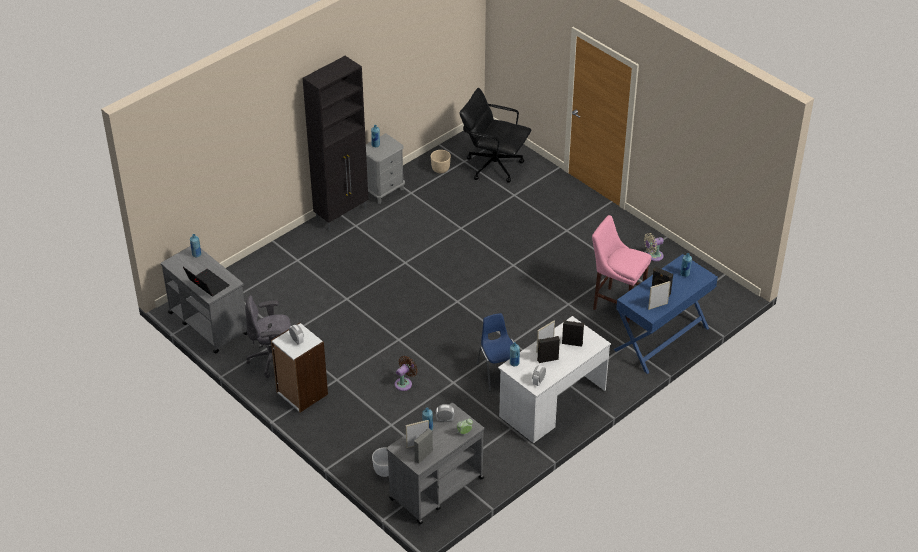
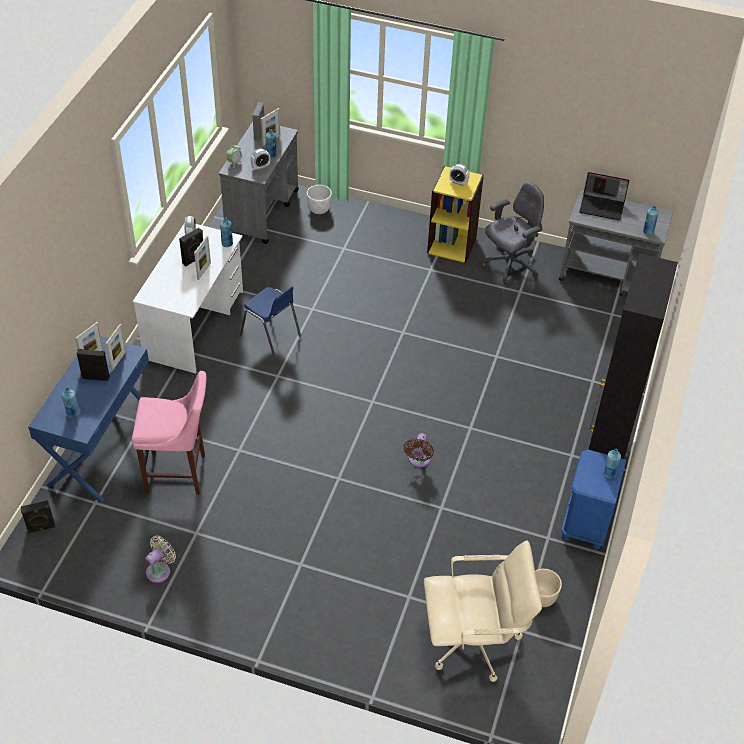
camera: 150 degrees right, 5 degrees up
(301, 393) = (452, 245): white bookcase -> yellow bookcase
(383, 190) = (585, 525): grey nightstand -> blue nightstand
(404, 383) = (361, 290): brown fan -> brown fan (418, 460)
(493, 165) = (474, 642): black office chair -> beige office chair
(572, 343) = (176, 286): black speaker -> black speaker (41, 528)
(640, 297) = (118, 360): none -> picture frame

